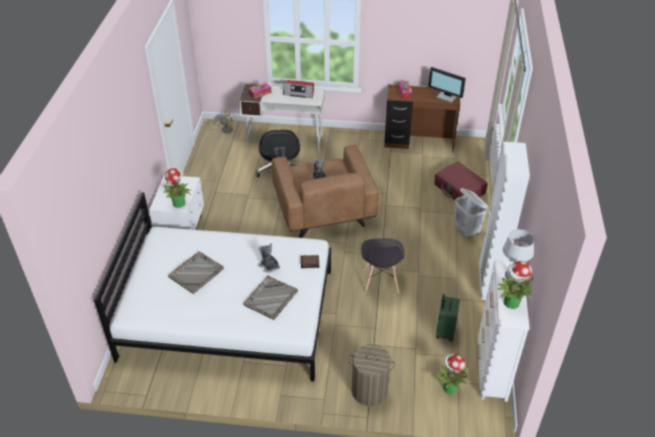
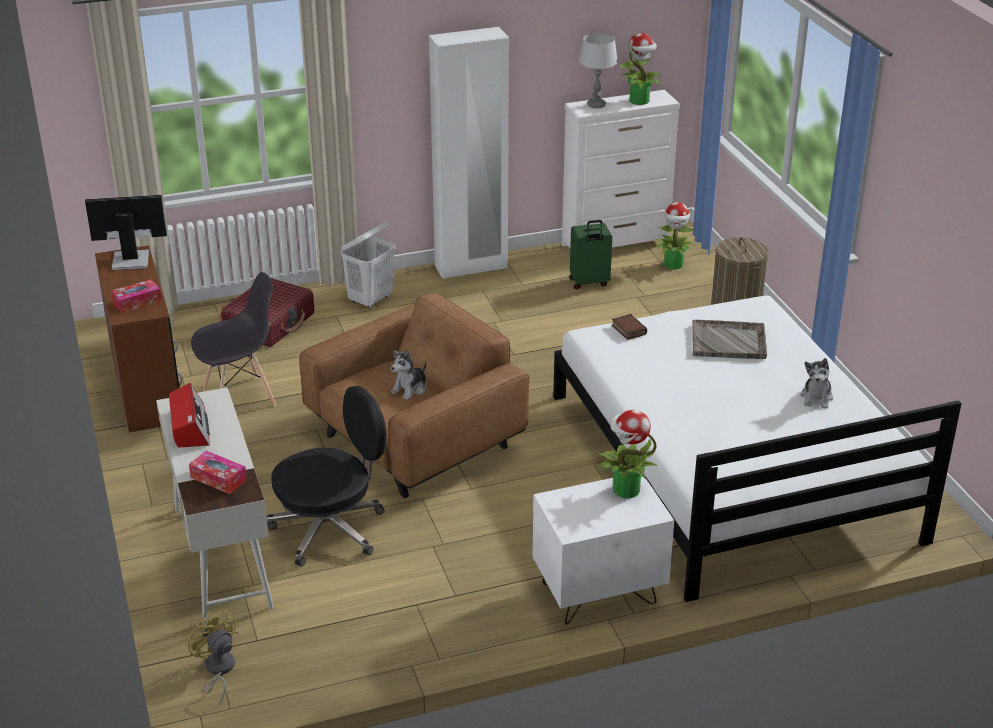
camera: 115 degrees left, 10 degrees down
(196, 273) = (752, 420): grey tray -> none
(269, 266) = (670, 362): plush toy -> plush toy (816, 398)
(380, 281) = (540, 348): grey chair -> grey chair (240, 397)
(447, 96) = (130, 259): monitor -> monitor turned 105 degrees counterclockwise

